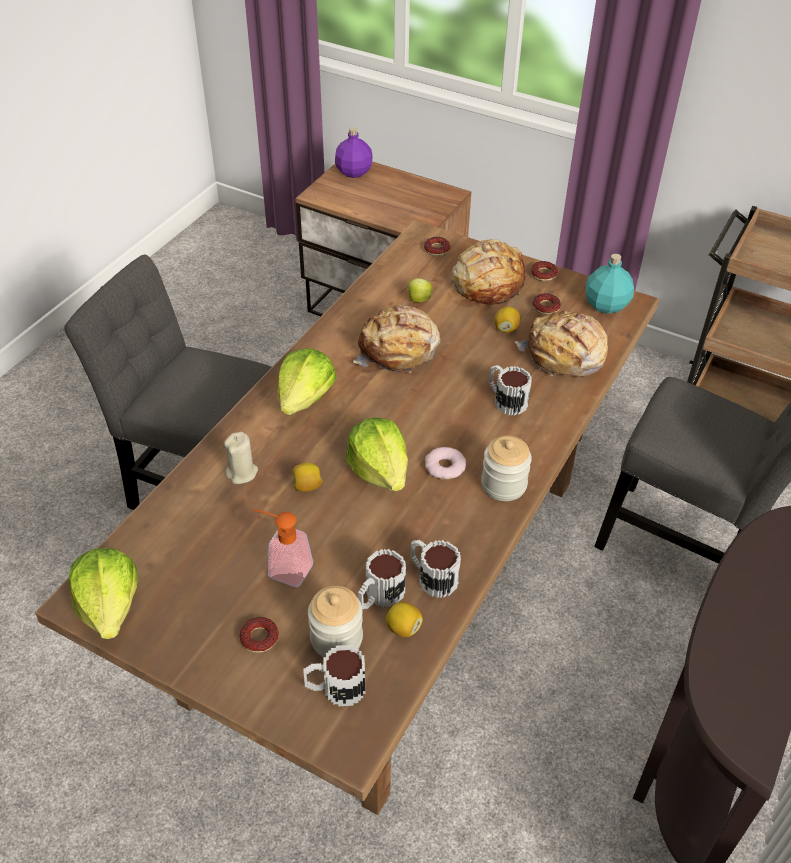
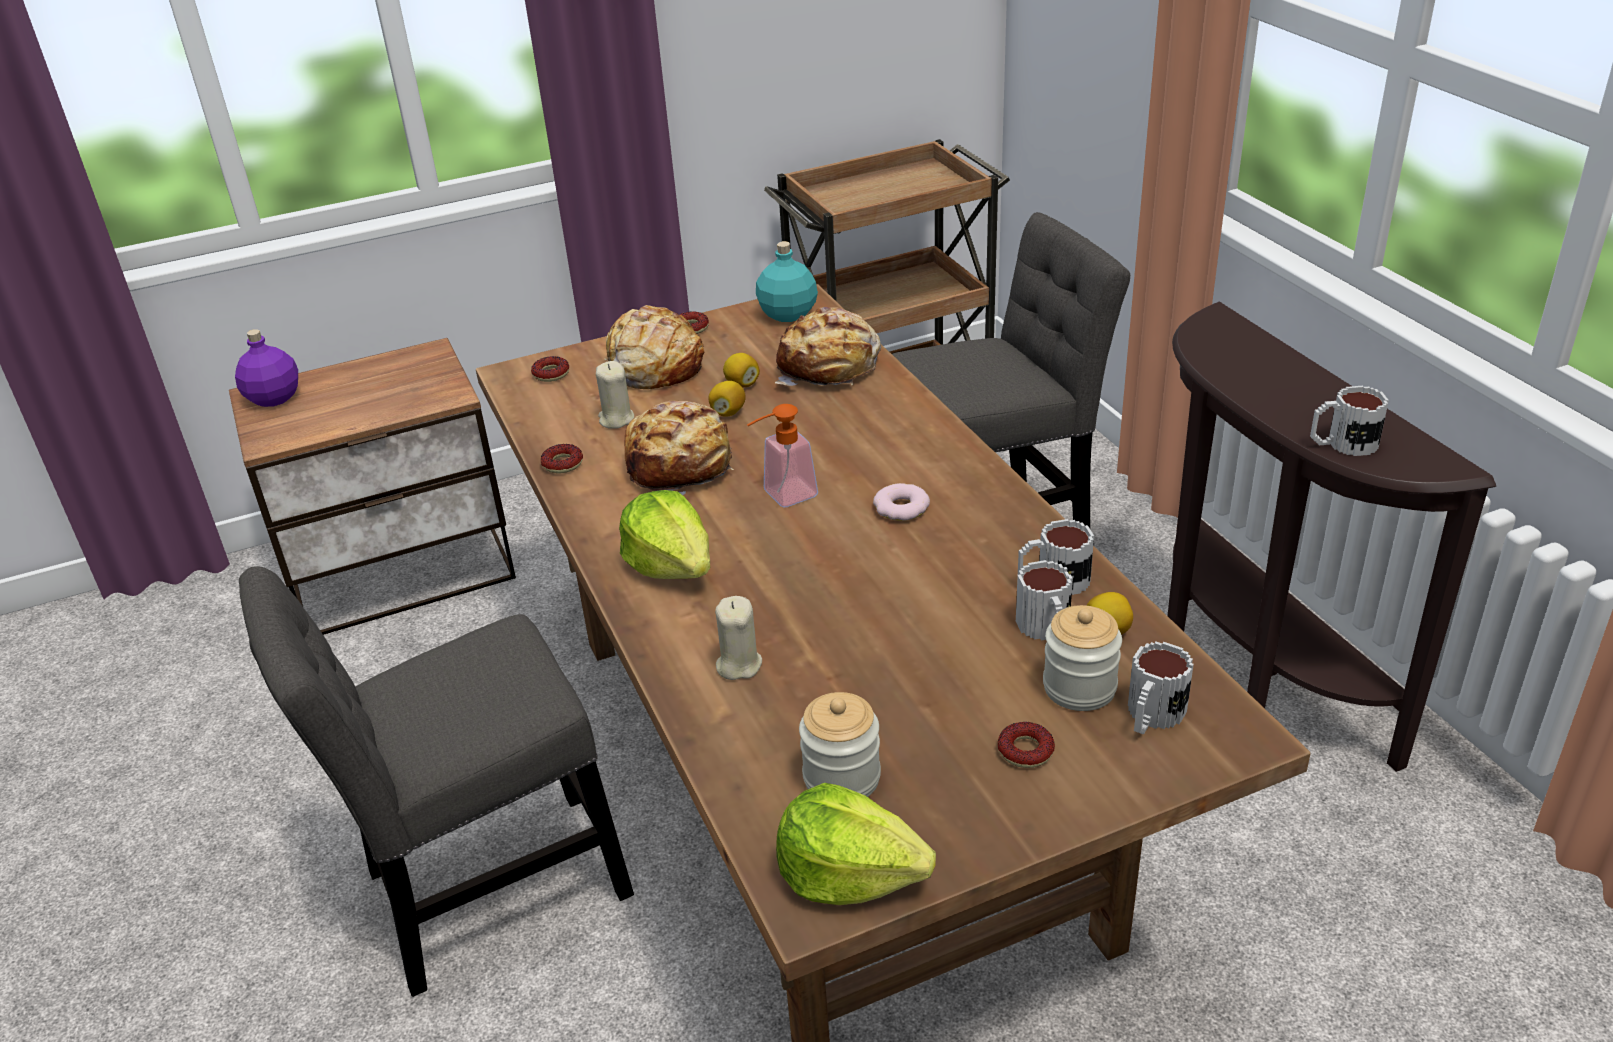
camera: 50 degrees left, 10 degrees down
(283, 568) = (934, 689): soap dispenser -> soap dispenser (782, 497)
(307, 486) = (821, 620): lemon -> lemon (728, 412)
(380, 470) = (856, 555): lettuce -> none
(418, 300) = (616, 419): apple -> beige candle
(503, 484) = (969, 481): jar -> jar (841, 778)
(505, 400) = (848, 429): mug -> mug (1342, 444)
(545, 307) = (743, 348): donut -> donut (562, 464)

